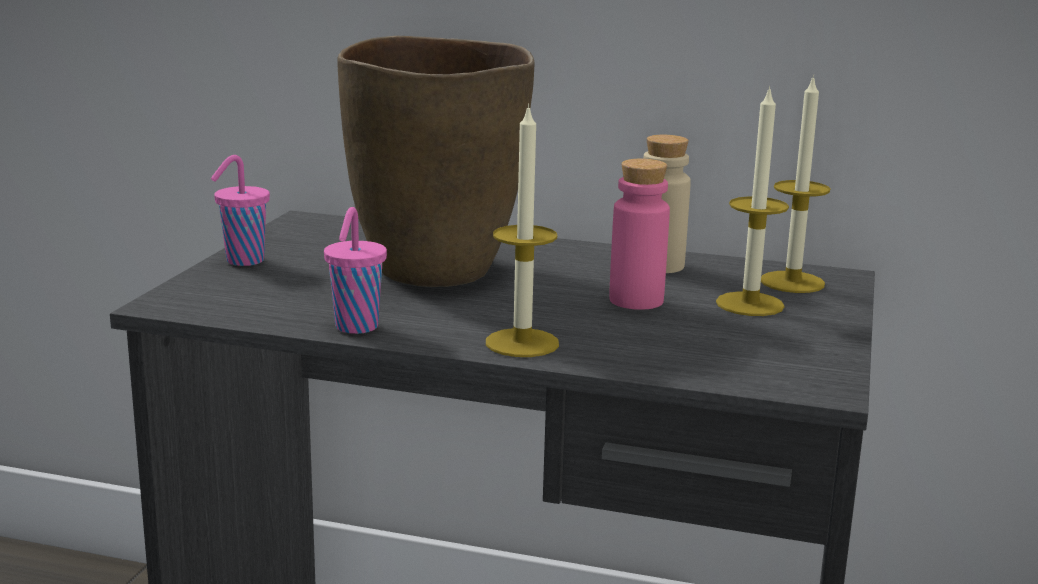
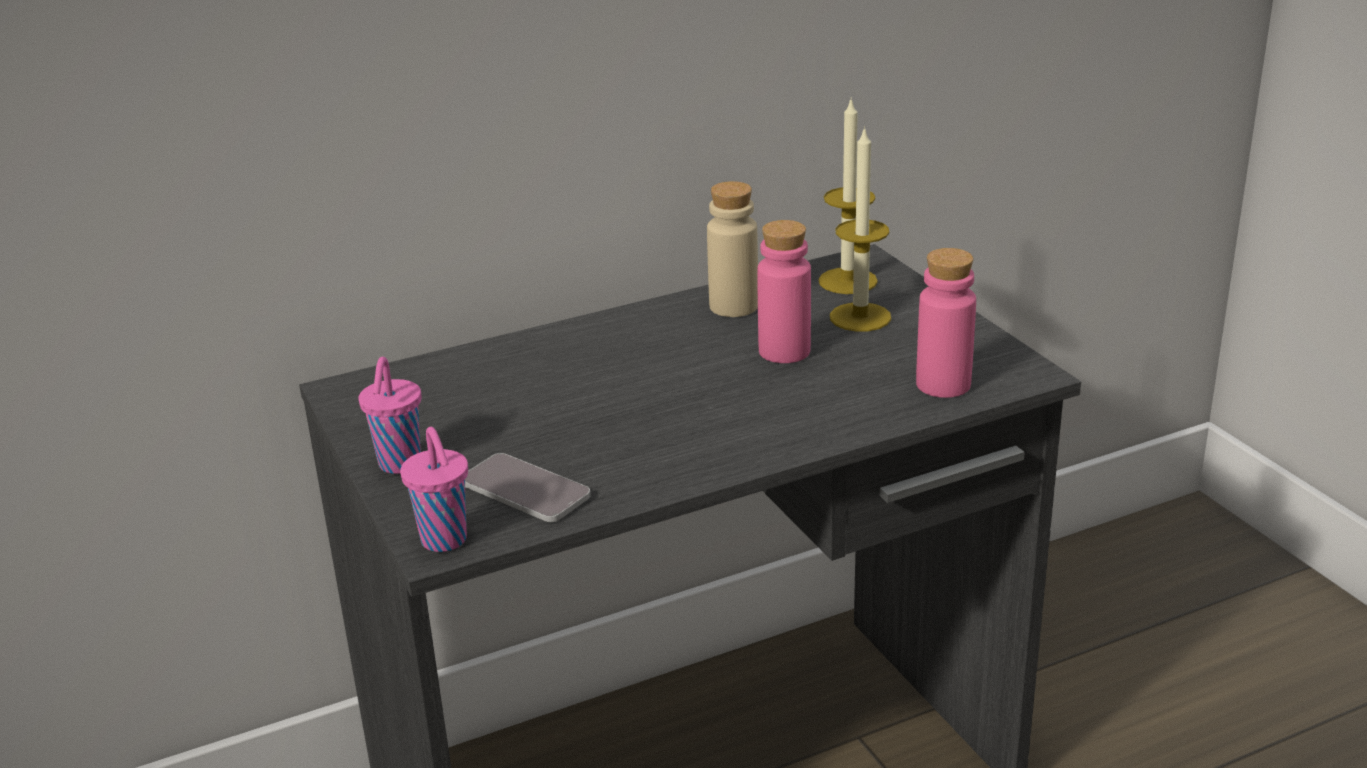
camera: 40 degrees left, 10 degrees up
(278, 300) = (525, 490): none -> phone
(355, 328) = (647, 484): pink cup -> pink cup (445, 541)
(436, 271) = (584, 393): brown vase -> none
(522, 343) = (789, 434): candle -> none
(722, 365) = (943, 384): none -> pink bottle

